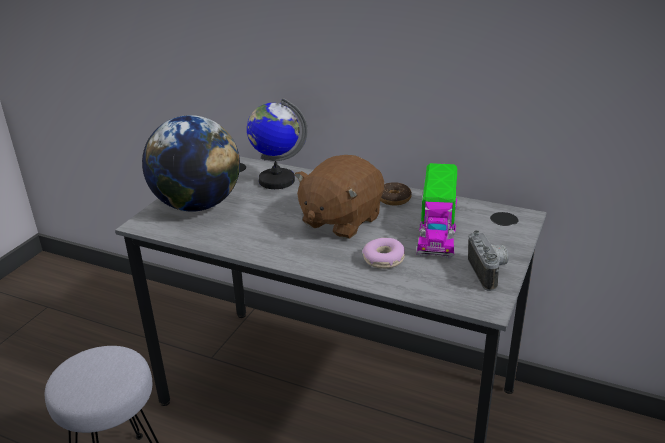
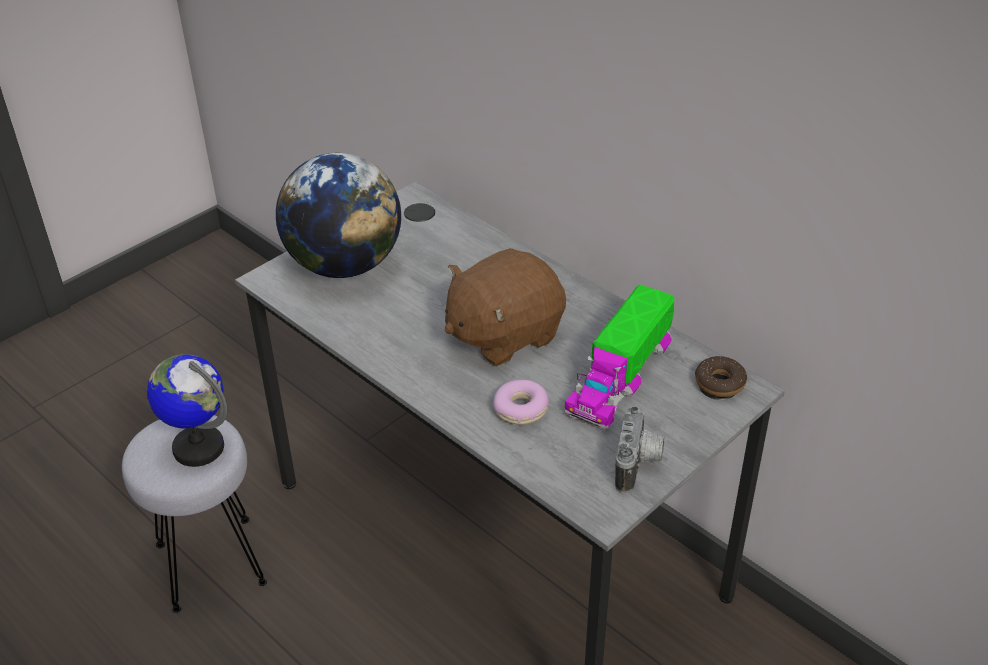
camera: 20 degrees right, 10 degrees up
(276, 180) = (460, 247): globe -> globe (198, 447)
(394, 199) = (592, 316): donut -> donut (719, 383)

